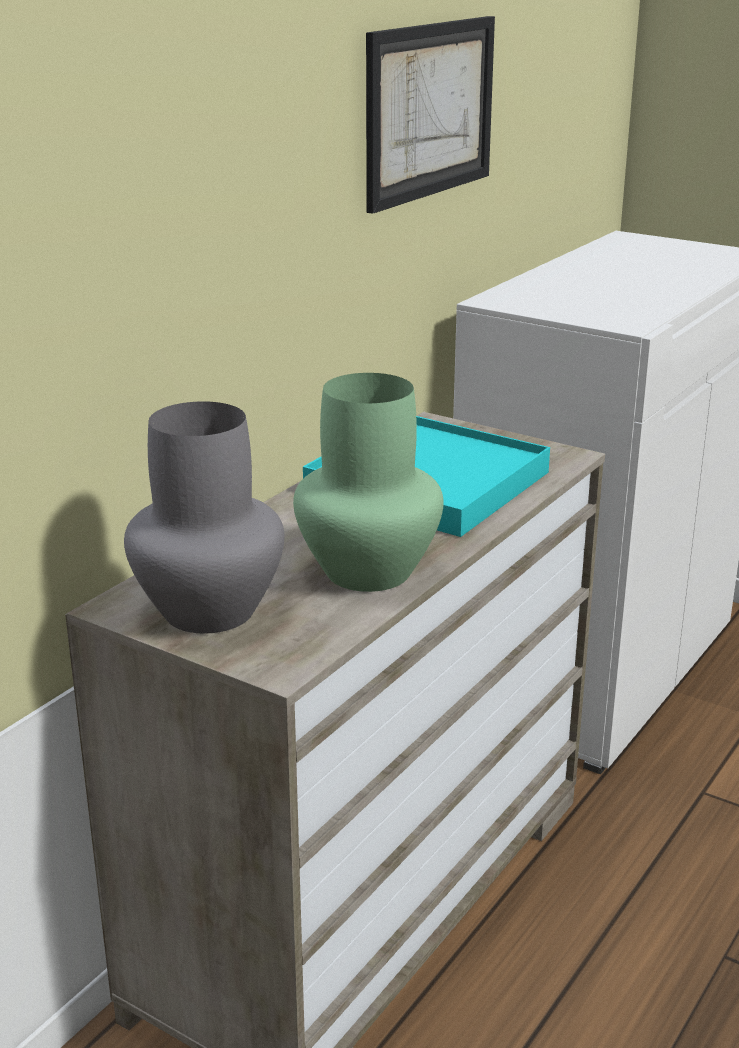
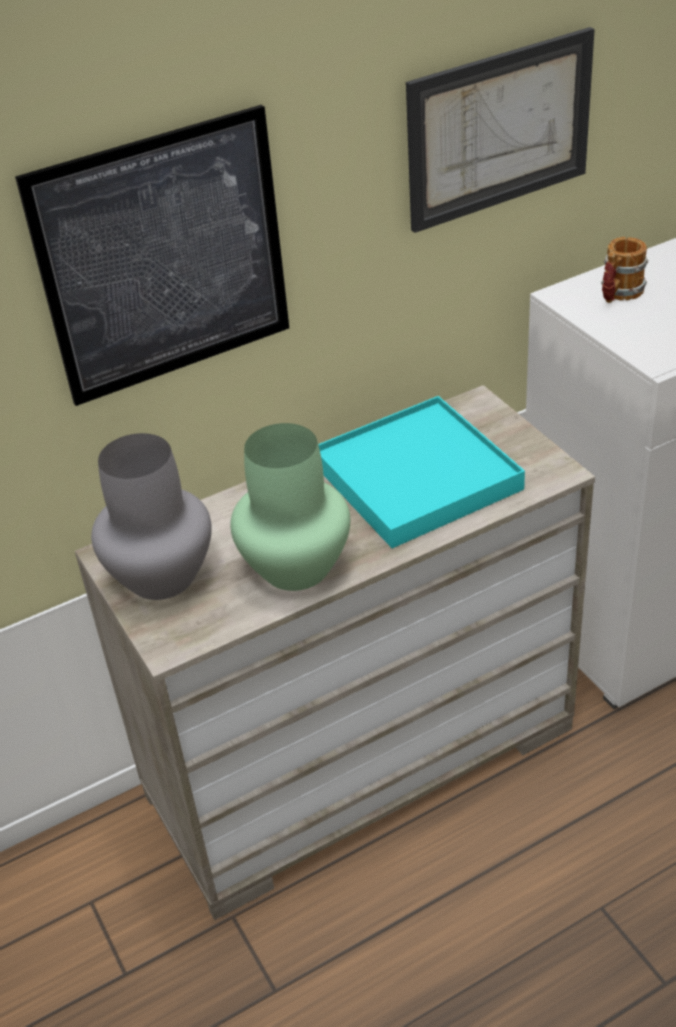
camera: 30 degrees right, 15 degrees up
(165, 199) = (164, 258): none -> picture
(542, 295) = (618, 294): none -> mug

